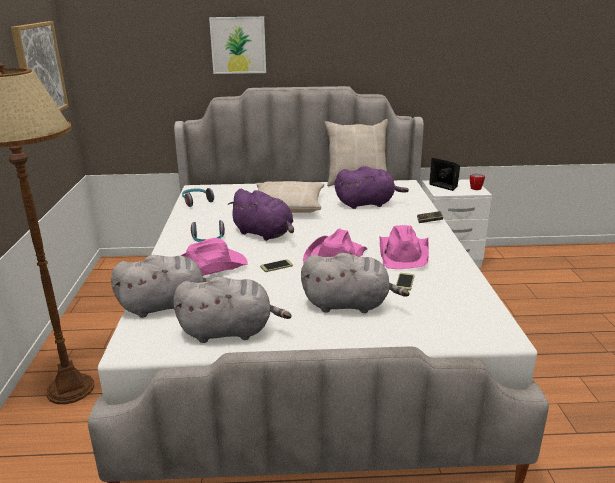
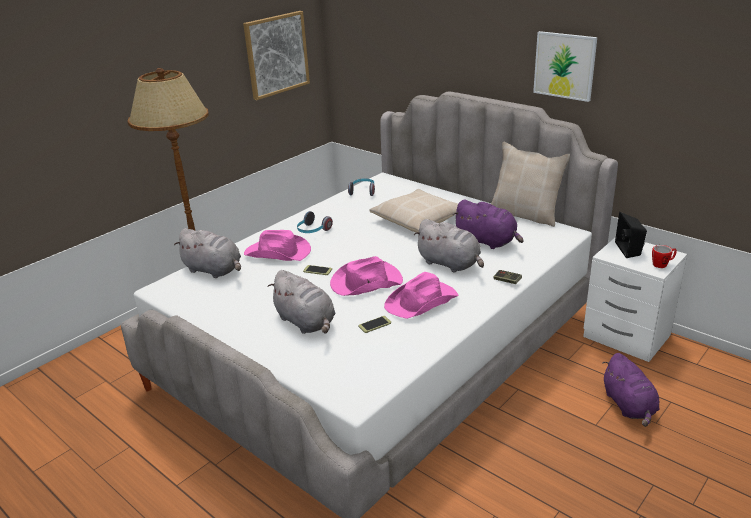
camera: 45 degrees right, 5 degrees up
(230, 331) = (214, 304): grey plush toy -> grey plush toy (450, 264)
(238, 45) = (446, 46): picture -> picture (564, 65)
(264, 234) = (357, 240): purple plush toy -> purple plush toy (629, 406)

